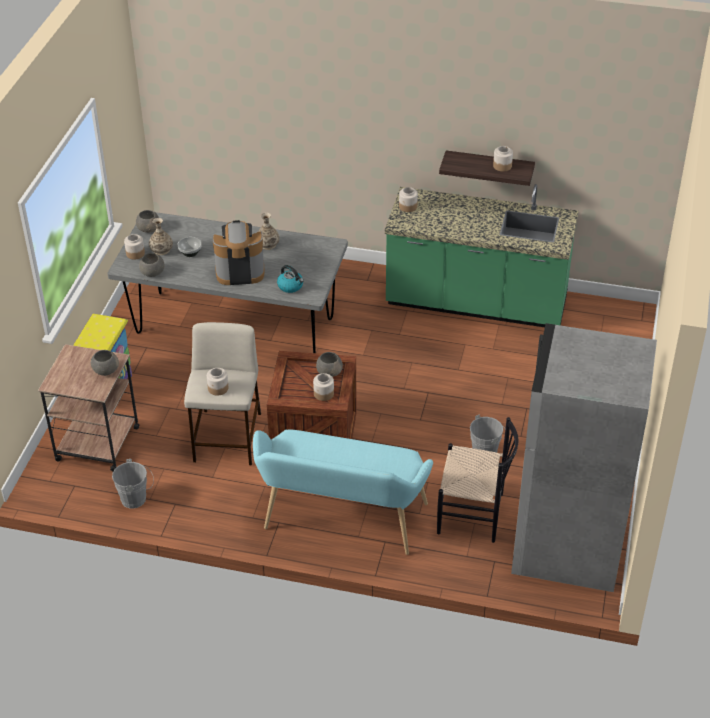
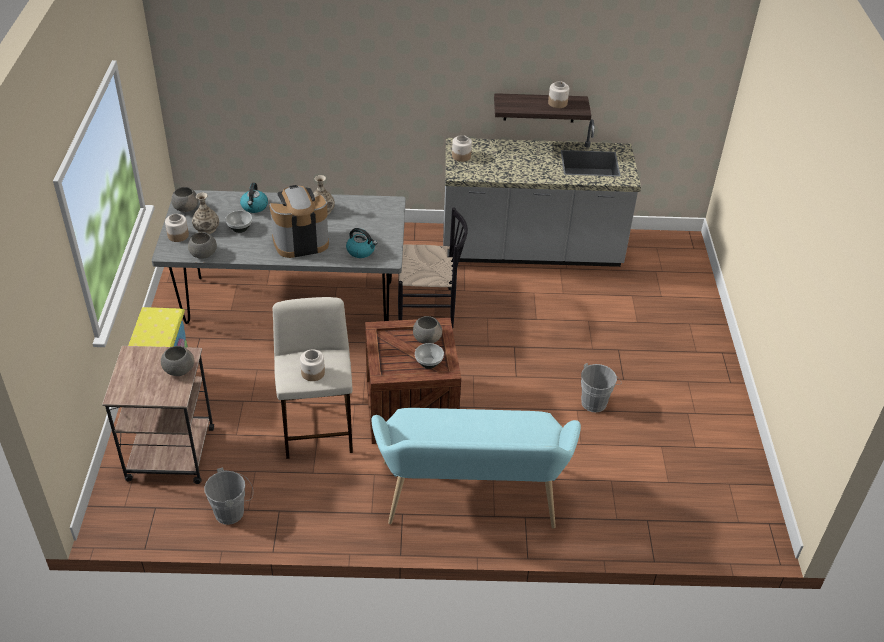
camera: 15 degrees left, 0 degrees up
(208, 234) = (254, 207): none -> kettle
(323, 394) = (429, 363): jar -> bowl
(474, 515) = (607, 471): black chair -> black chair (429, 308)
(476, 303) = (530, 251): green counter -> grey counter
(567, 548) = (715, 493): grey fridge -> none

